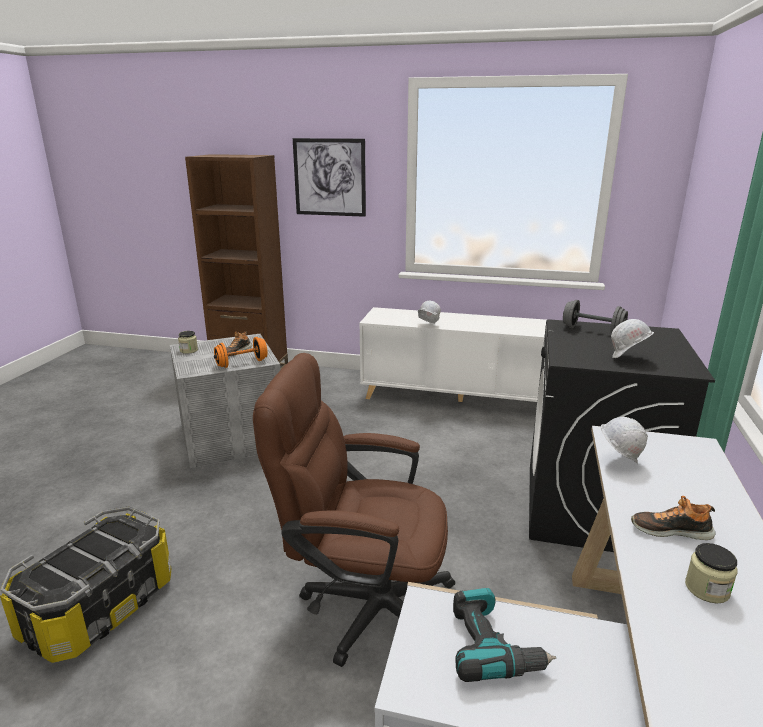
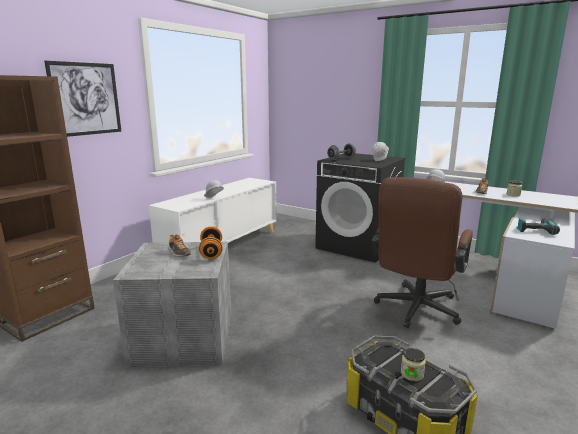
camera: 70 degrees left, 5 degrees down
(189, 350) = (146, 271): jar -> jar (412, 374)

